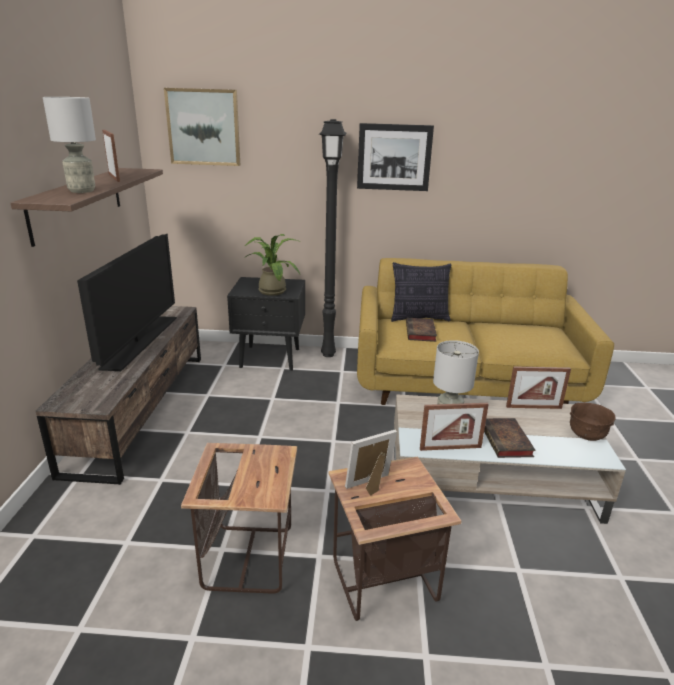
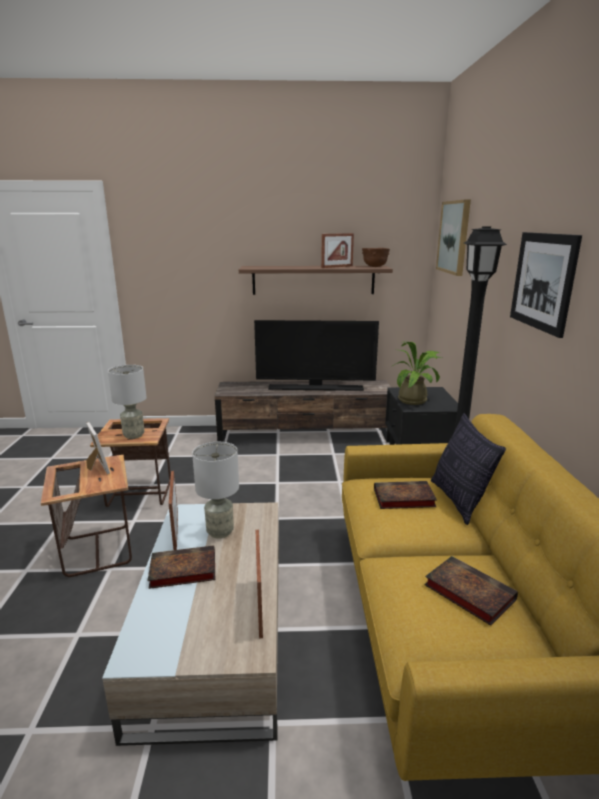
camera: 85 degrees right, 5 degrees down
(81, 191) = (280, 267): grey table lamp -> grey table lamp (133, 435)
(518, 332) = (466, 592): none -> book
(586, 436) = (184, 651): brown bowl -> brown bowl (374, 266)

